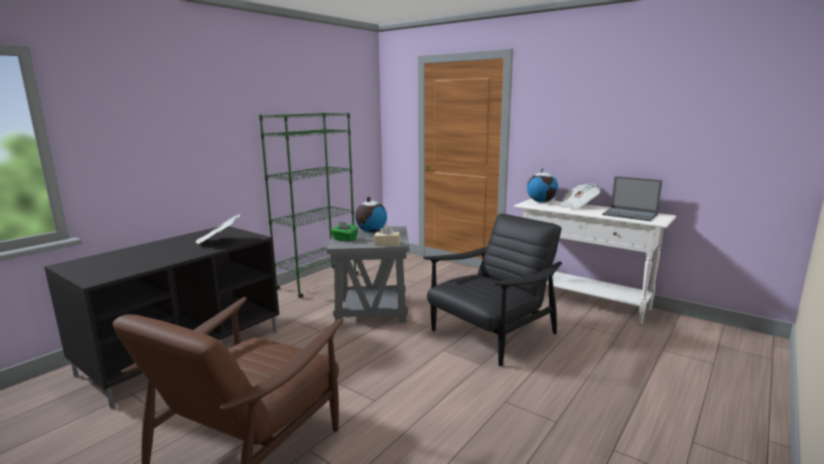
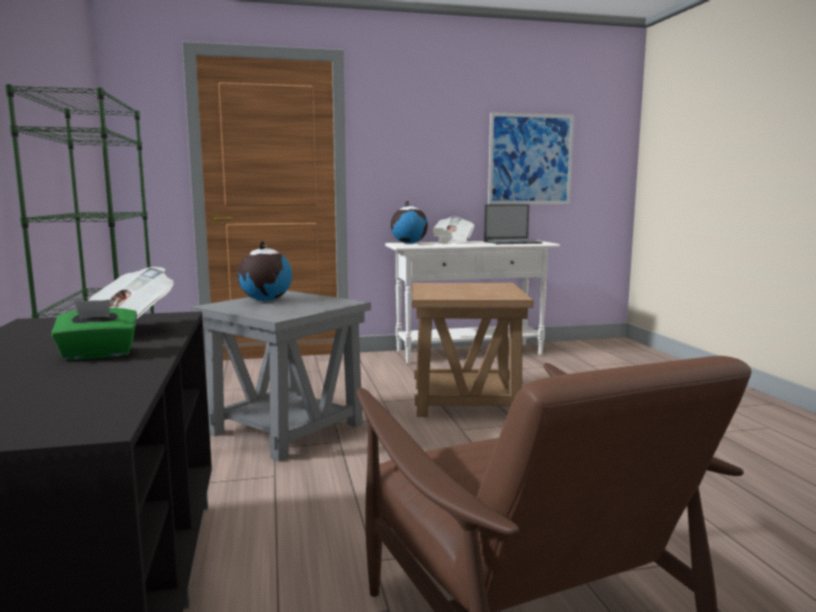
camera: 50 degrees left, 5 degrees down
(344, 239) = (261, 311): green tissue box -> green tissue box (98, 354)
(387, 244) = (336, 304): beige tissue box -> none
(492, 334) = (466, 400): black armchair -> brown side table
(677, 135) = (530, 159): none -> picture

